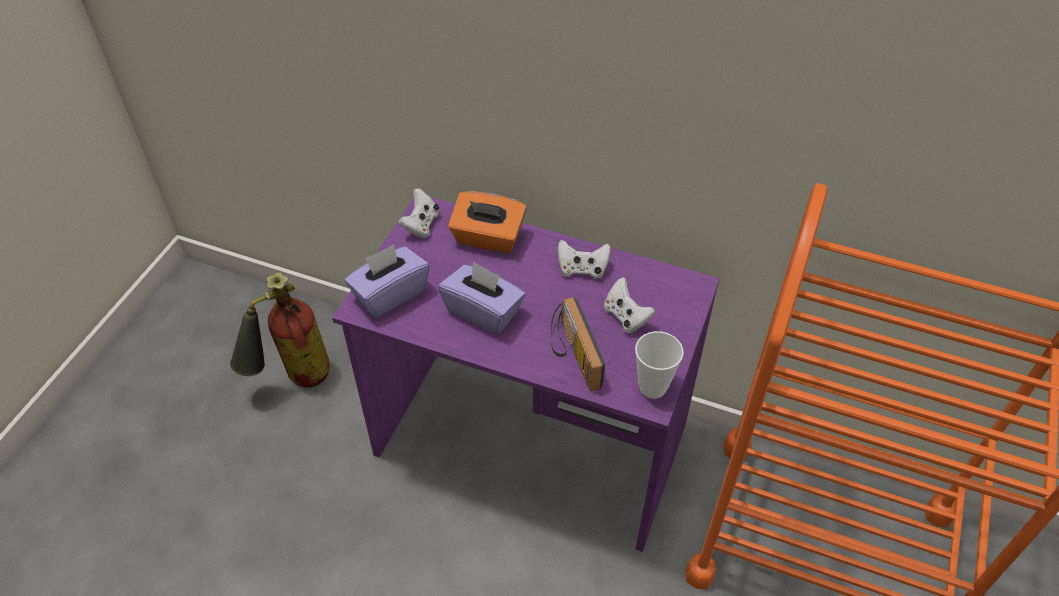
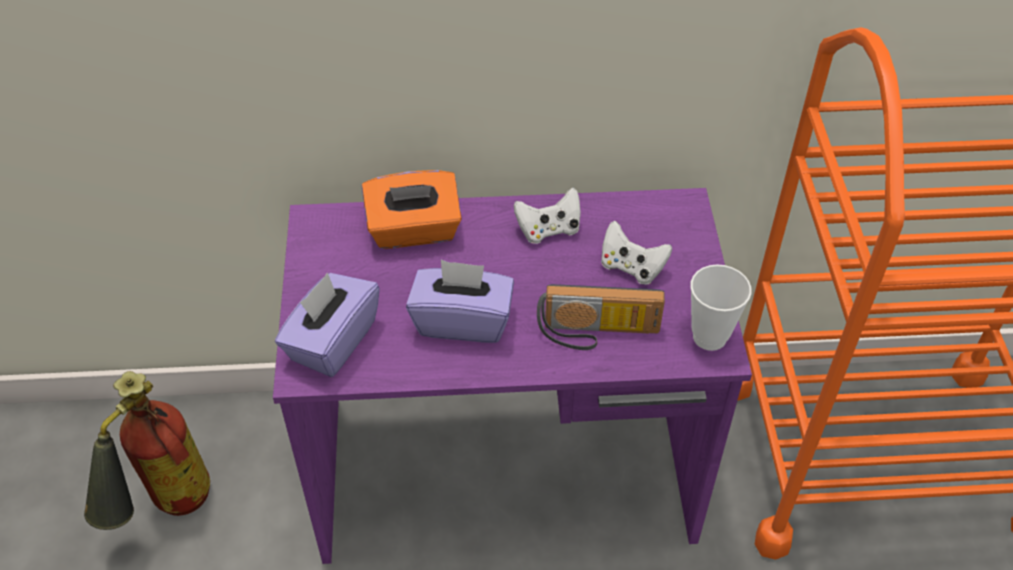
camera: 25 degrees left, 0 degrees up
(421, 225) = (320, 242): white game controller -> none
(572, 355) = (597, 334): radio -> radio turned 45 degrees counterclockwise

